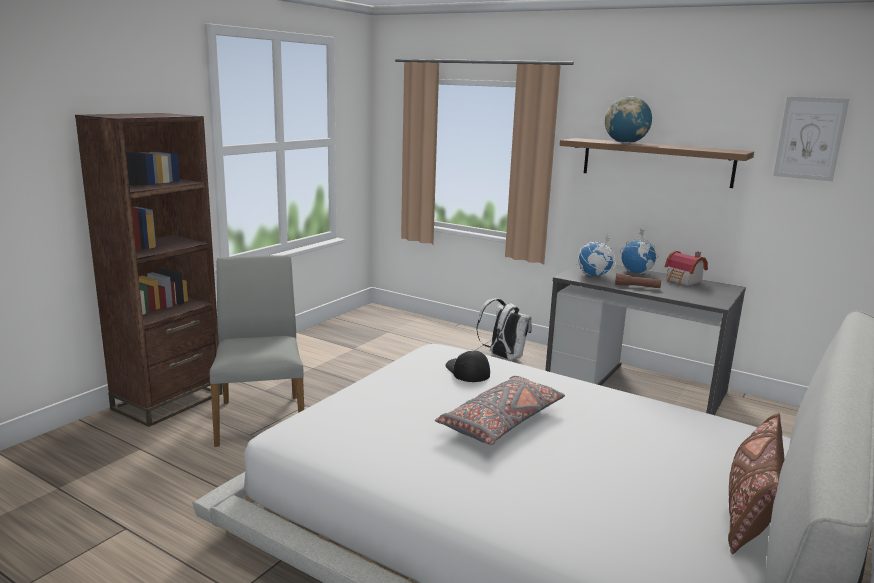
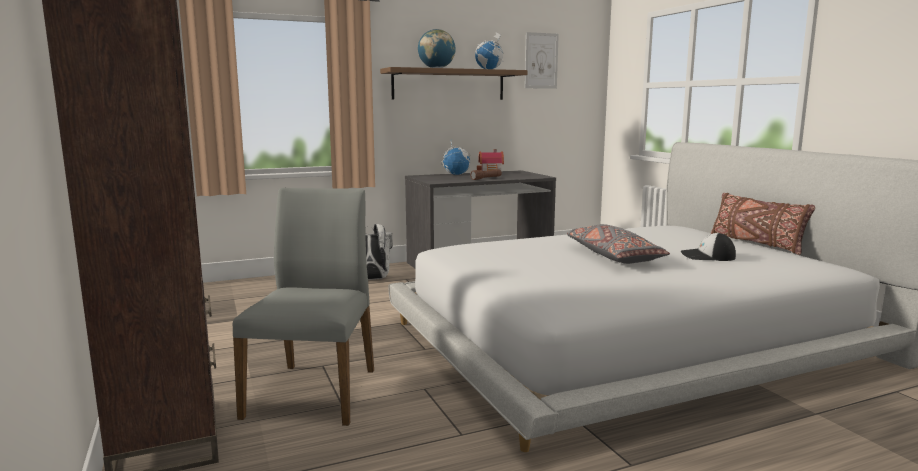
camera: 55 degrees left, 5 degrees down
(261, 418) = (314, 392): grey chair -> grey chair turned 75 degrees clockwise
(467, 371) = (512, 247): cap -> cap (707, 256)
(594, 275) = (445, 179): globe -> globe (489, 69)

